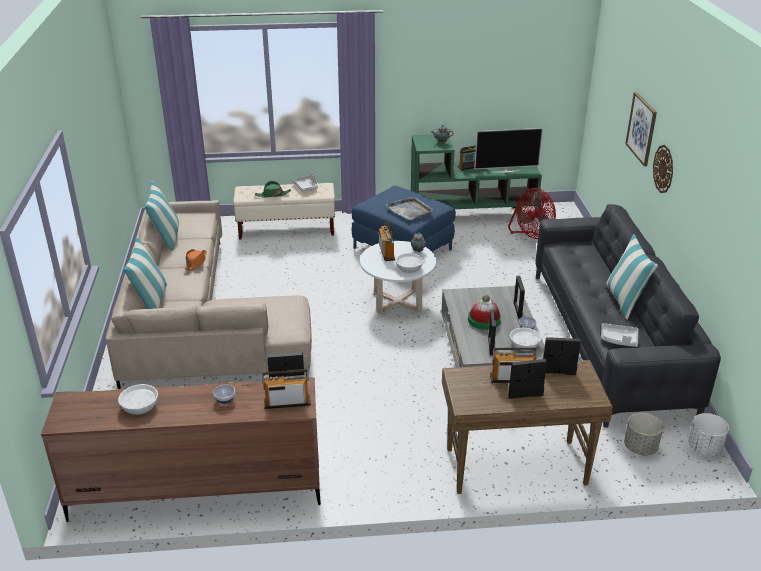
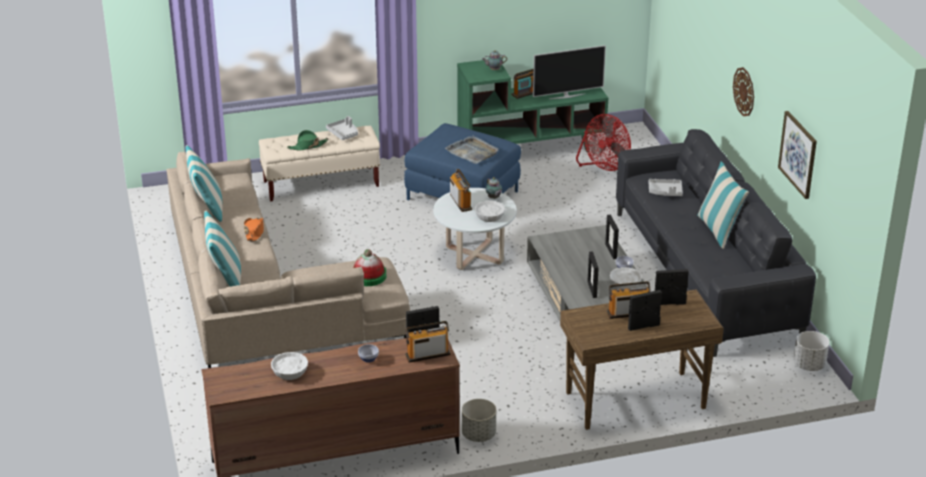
camera: 10 degrees left, 0 degrees up
(484, 320) = (579, 264): hat -> hat (368, 276)
(619, 339) = (718, 269): grey tray -> grey tray (665, 192)
(640, 447) = (749, 371): grey planter -> grey planter (479, 435)
(642, 128) = (717, 47): picture -> picture (798, 154)

